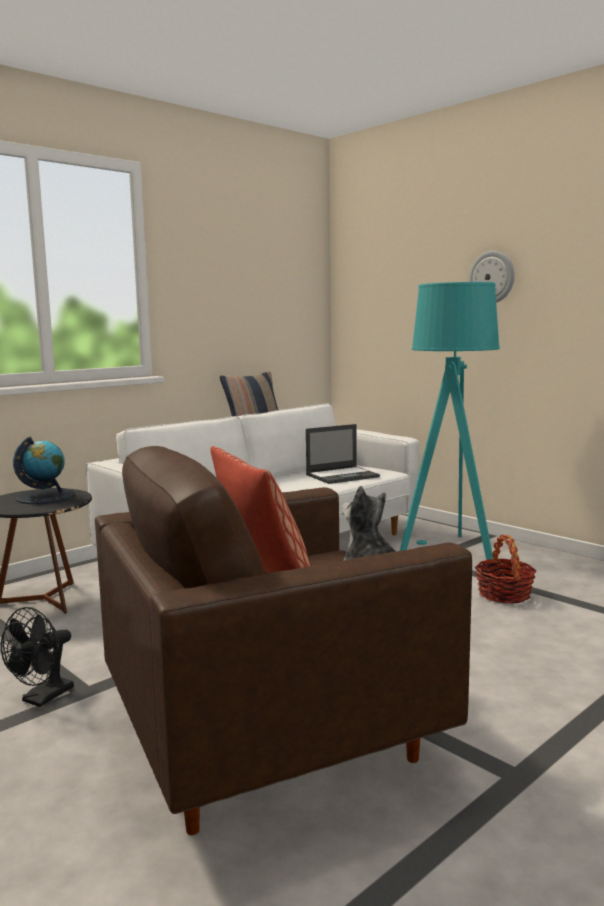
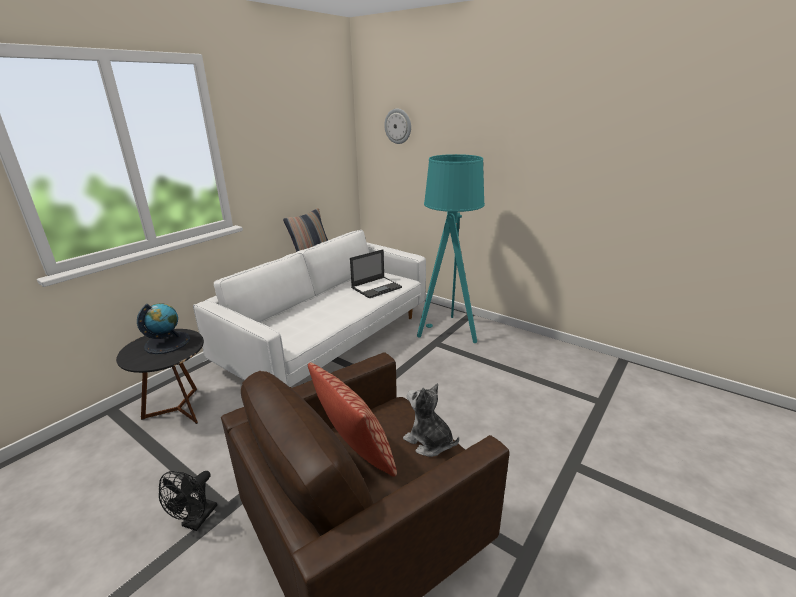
camera: 10 degrees left, 15 degrees up
(492, 277) = (477, 145): wall clock -> wall clock (398, 126)
(504, 594) = (489, 374): basket -> none

